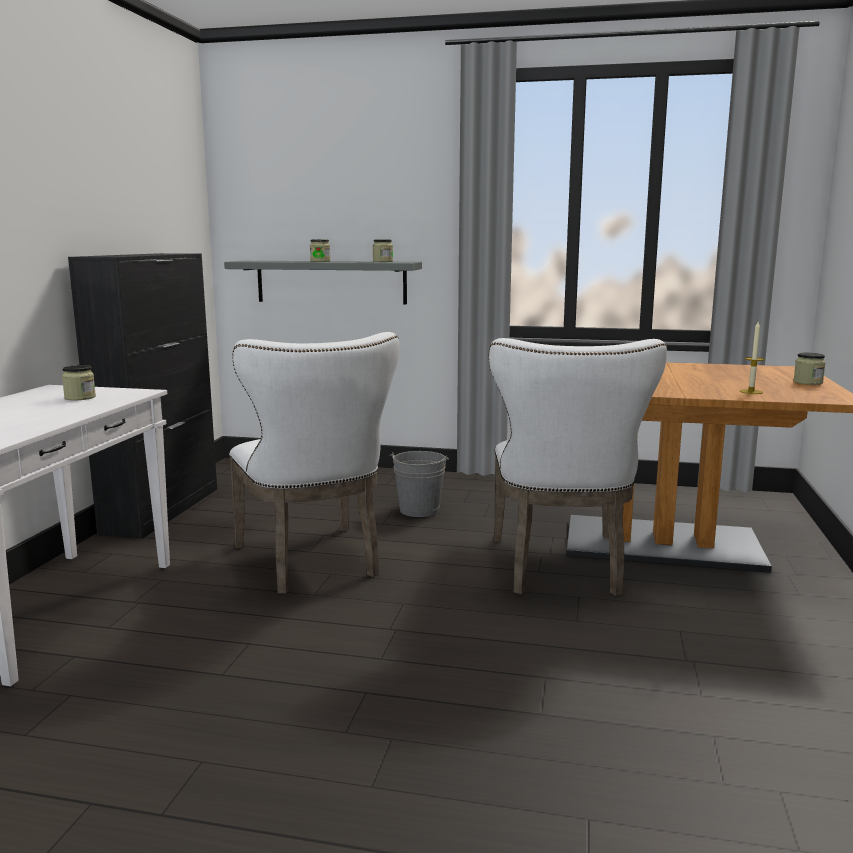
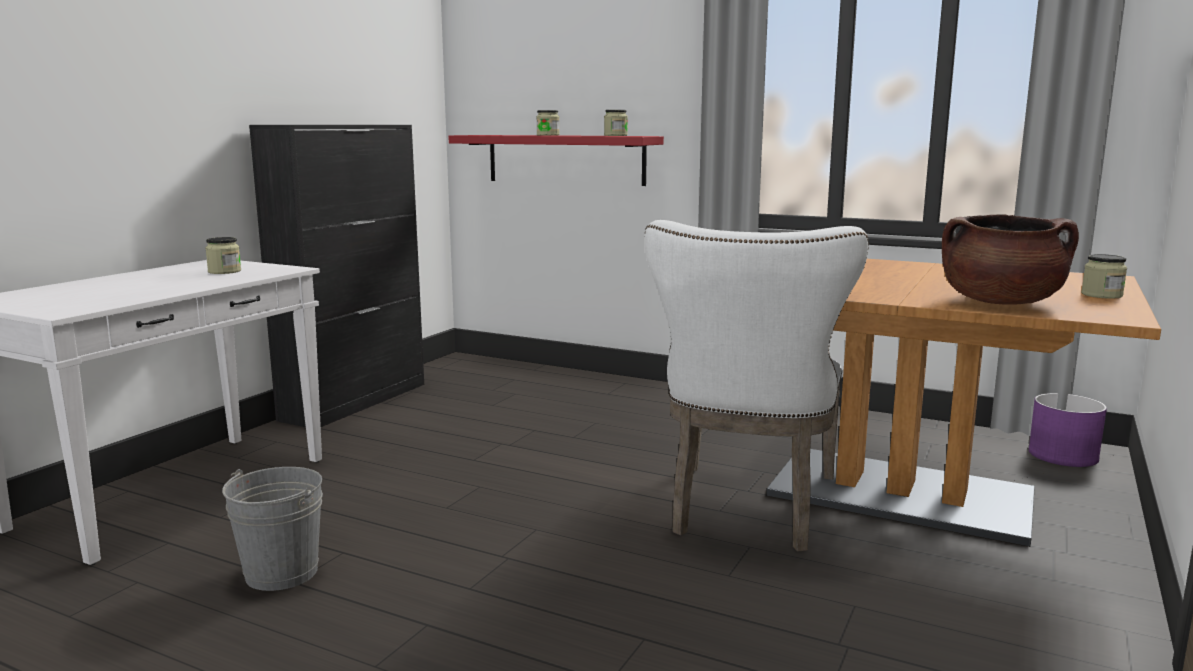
camera: 15 degrees right, 0 degrees up
(313, 563) = (469, 473): white chair -> none
(331, 282) = (565, 159): grey shelf -> red shelf
(419, 510) = (625, 425): grey bucket -> grey bucket (281, 572)
(751, 392) = (1001, 302): candle -> brown cooking pot
(754, 503) = (1063, 456): none -> purple planter

